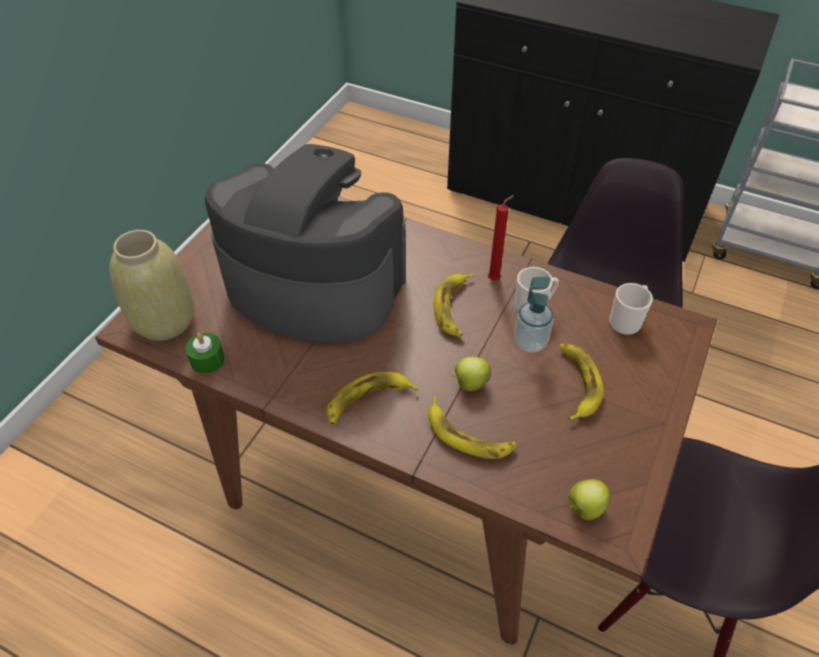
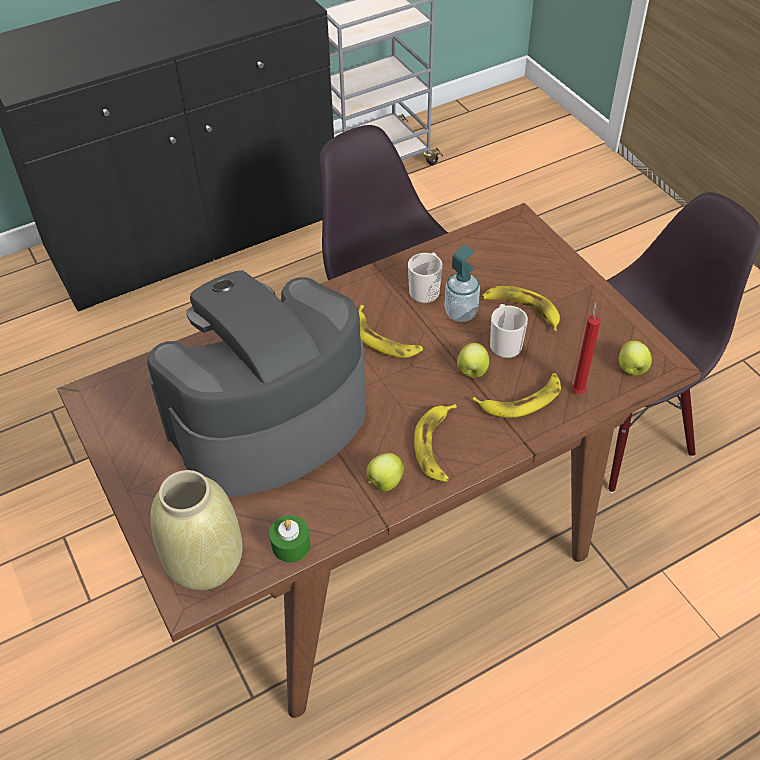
camera: 55 degrees left, 0 degrees up
(304, 385) = (384, 482): none -> apple
(495, 279) = (375, 296): red candle -> red candle (578, 390)
(627, 321) = (486, 248): mug -> mug (504, 343)

